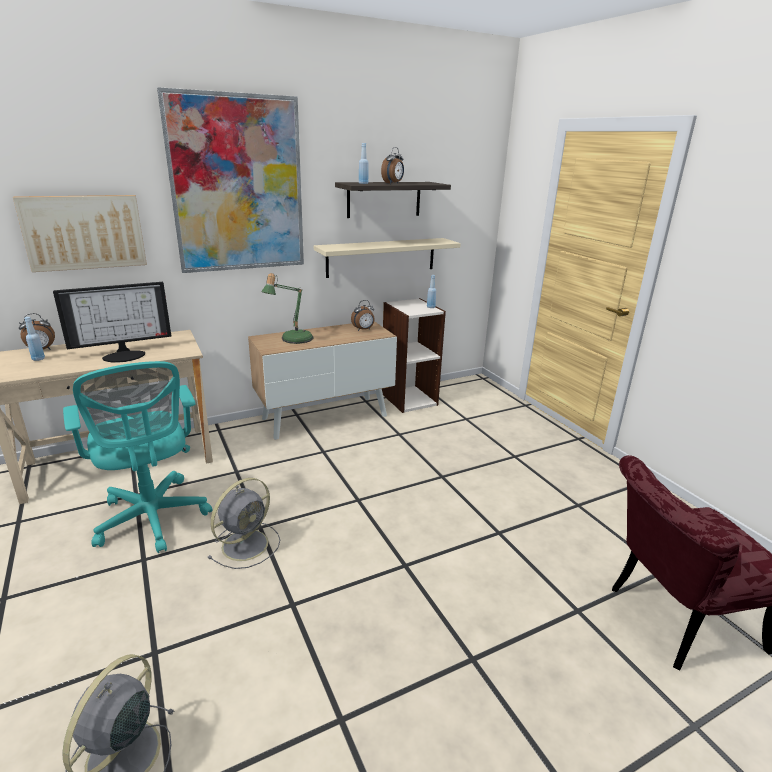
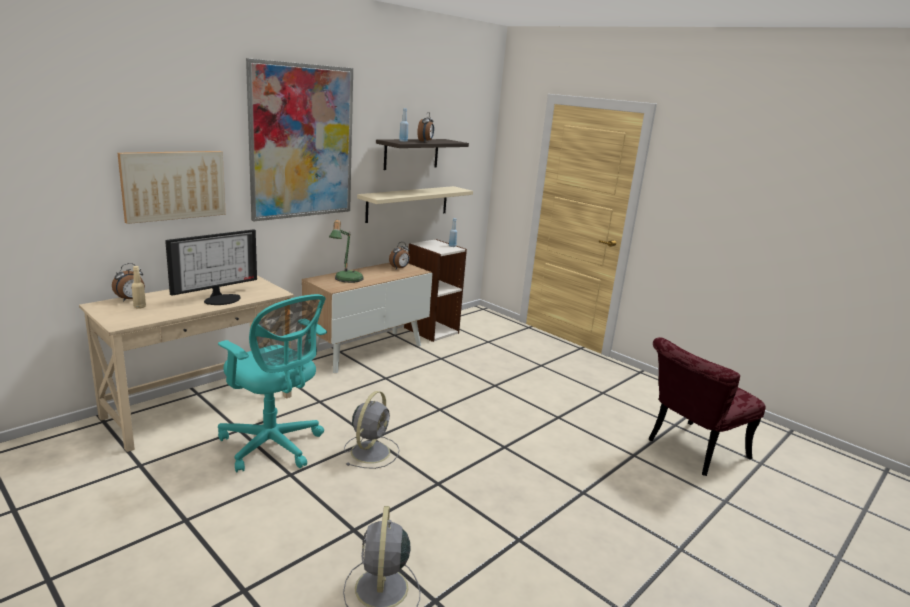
camera: 20 degrees left, 5 degrees down
(38, 359) = (139, 307): blue bottle -> beige bottle

